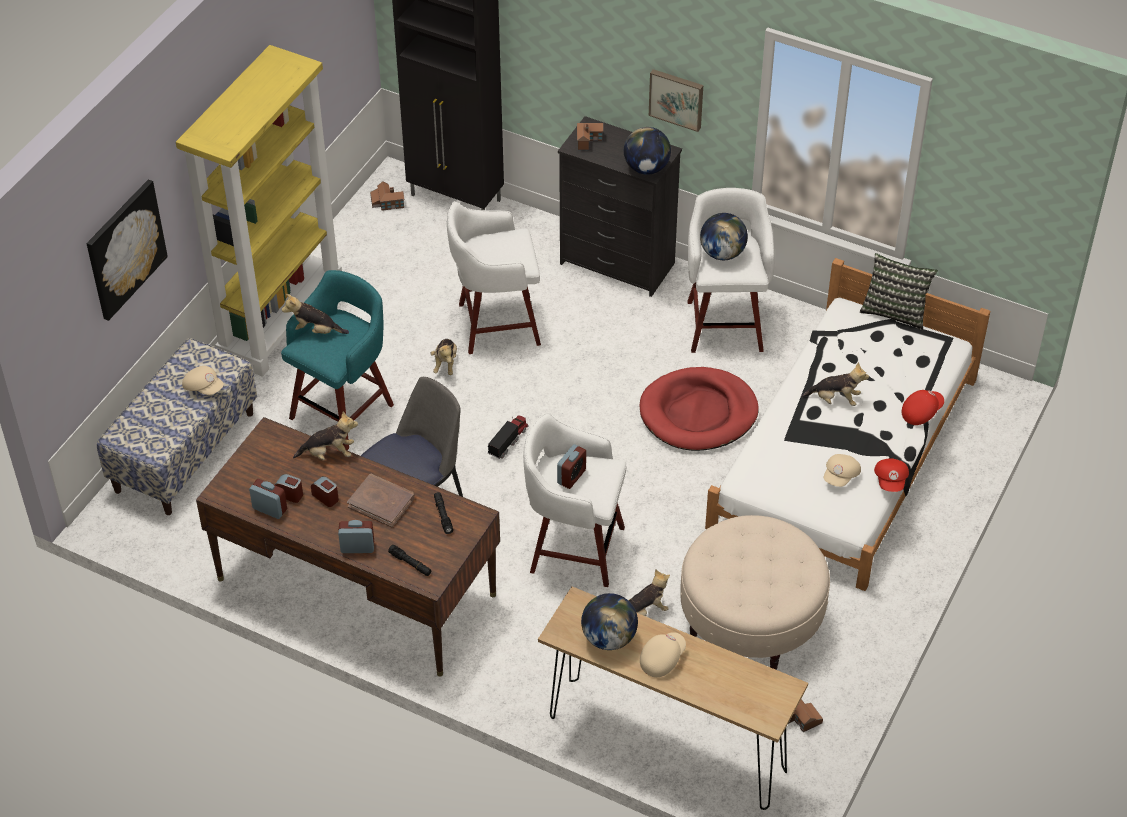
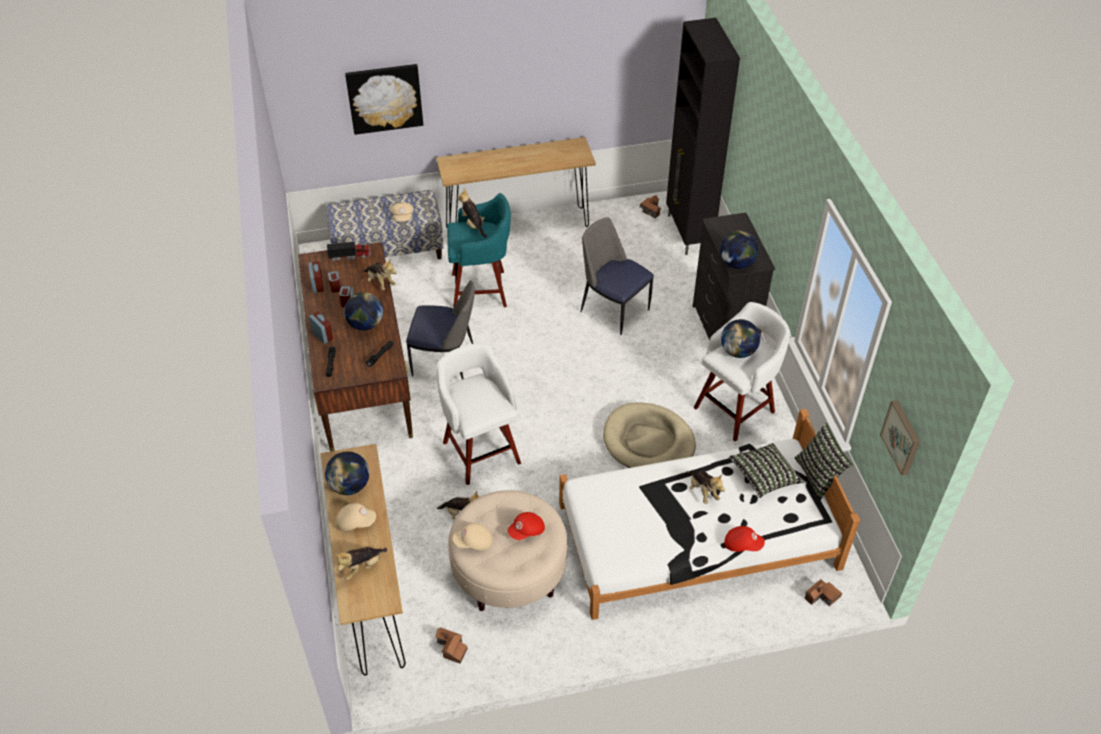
camera: 50 degrees right, 0 degrees up
(281, 320) = (517, 226): yellow bookcase -> brown console table
(381, 502) = (365, 324): brown book -> globe
(445, 363) = (560, 308): plush toy -> plush toy (362, 567)
(495, 324) = (613, 309): white stool -> chair
(508, 441) = (532, 370): toy truck -> toy truck (350, 255)
(571, 477) = (475, 395): alarm clock -> none
(589, 139) = (729, 225): toy house -> toy house (822, 597)
(677, 98) = (783, 228): picture -> picture (902, 437)
(698, 413) = (648, 442): red dog bed -> beige dog bed
(841, 476) = (639, 535): beige cap -> beige cap (473, 542)
(861, 346) = (764, 476): none -> pillow
(891, 480) = (663, 564): red cap -> red cap (527, 531)

